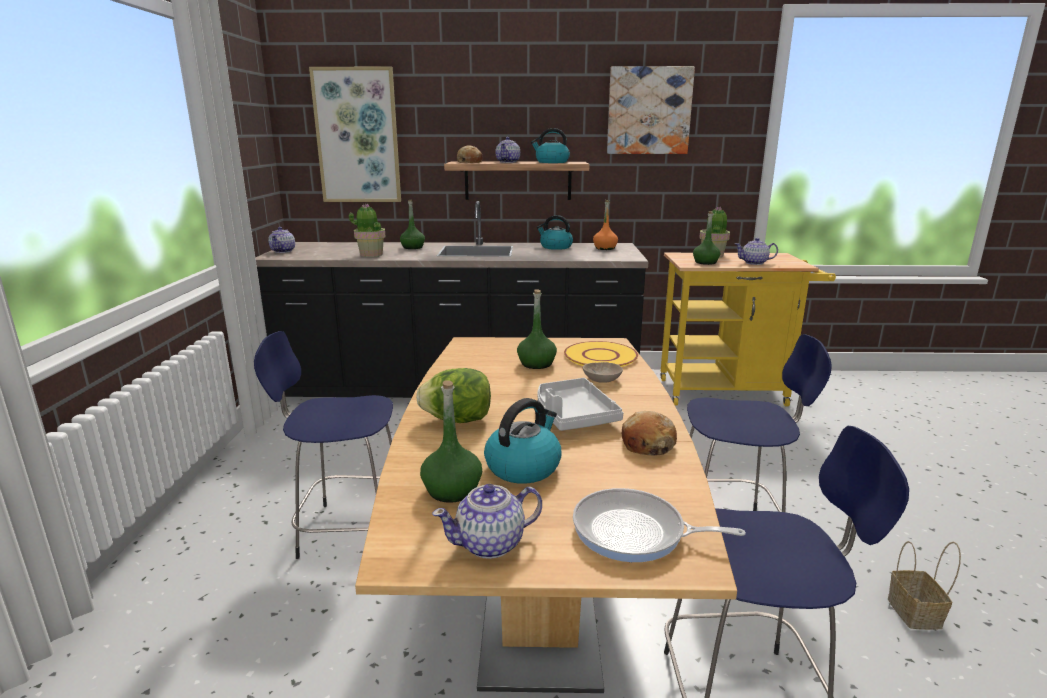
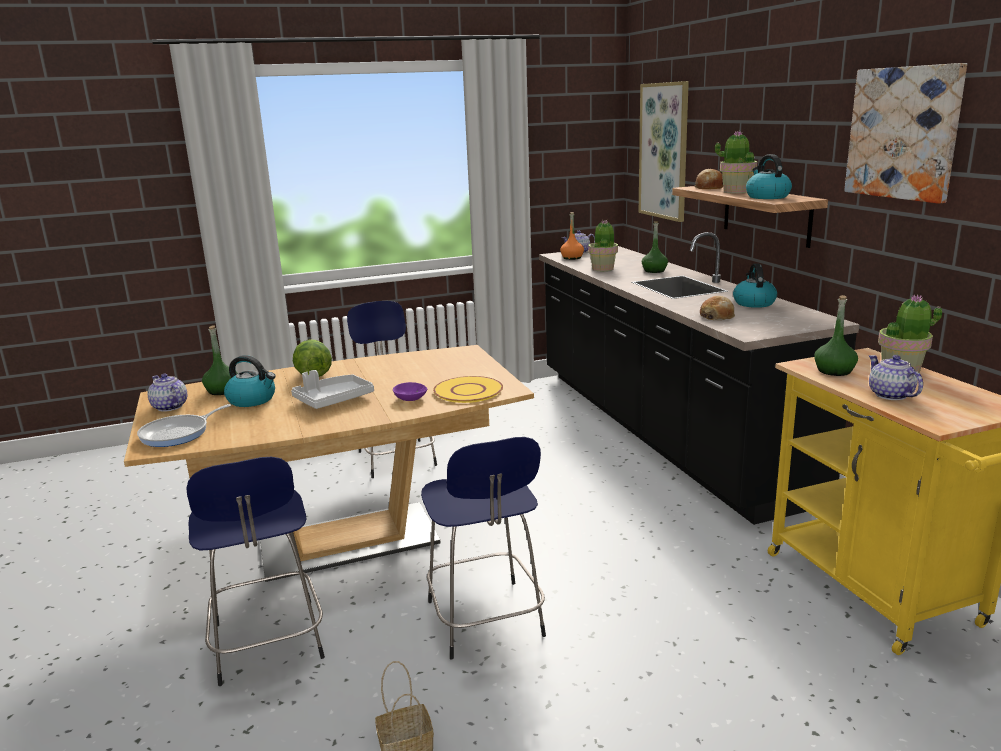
camera: 70 degrees right, 0 degrees up
(508, 162) = (736, 191): teapot -> potted plant
(536, 364) = (432, 375): green bottle -> none
(602, 380) = (409, 398): beige bowl -> purple bowl
(605, 248) = (788, 319): orange bottle -> orange bottle (572, 258)
(634, 533) = (178, 434): frying pan -> frying pan turned 135 degrees counterclockwise
(647, 444) = (293, 425): bread -> bread (717, 316)

